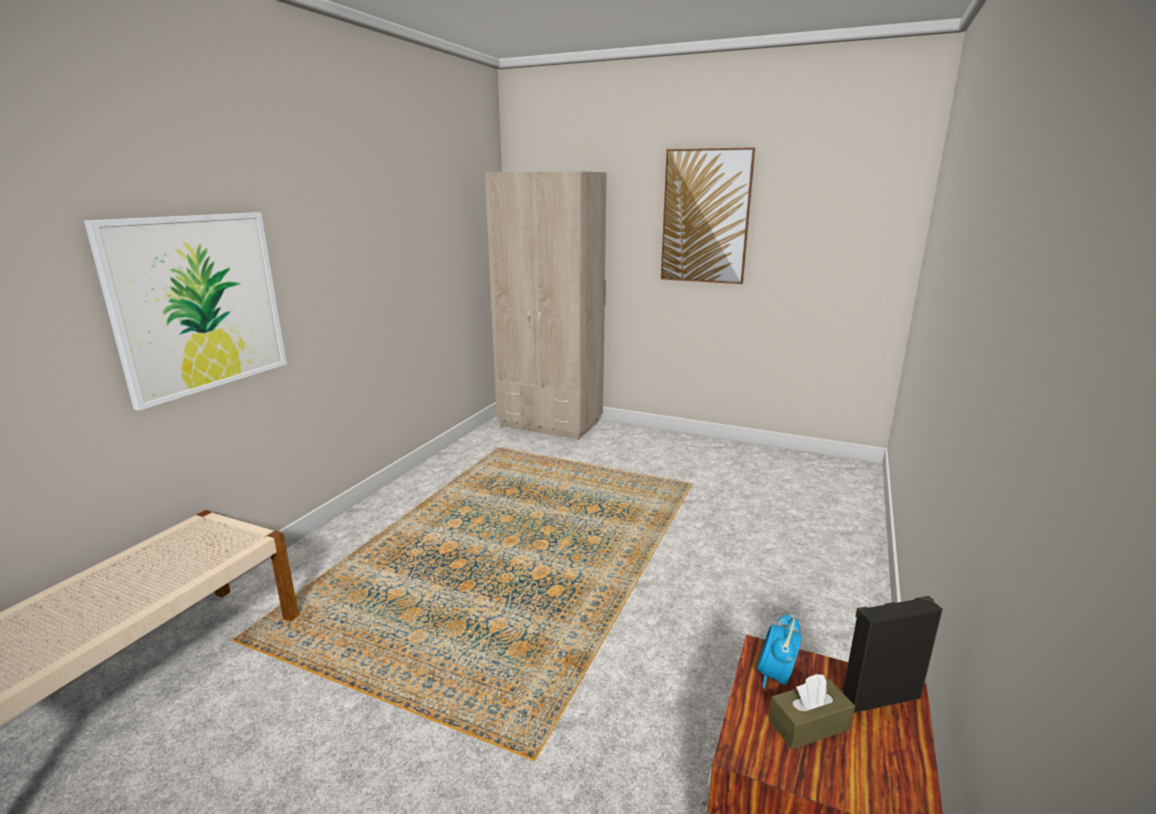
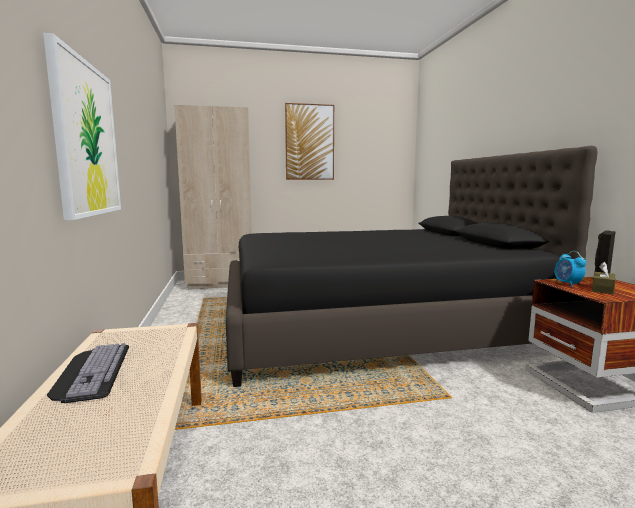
camera: 35 degrees left, 10 degrees down
(112, 575) = (90, 371): none -> keyboard
(632, 577) = (376, 326): none -> black bed

